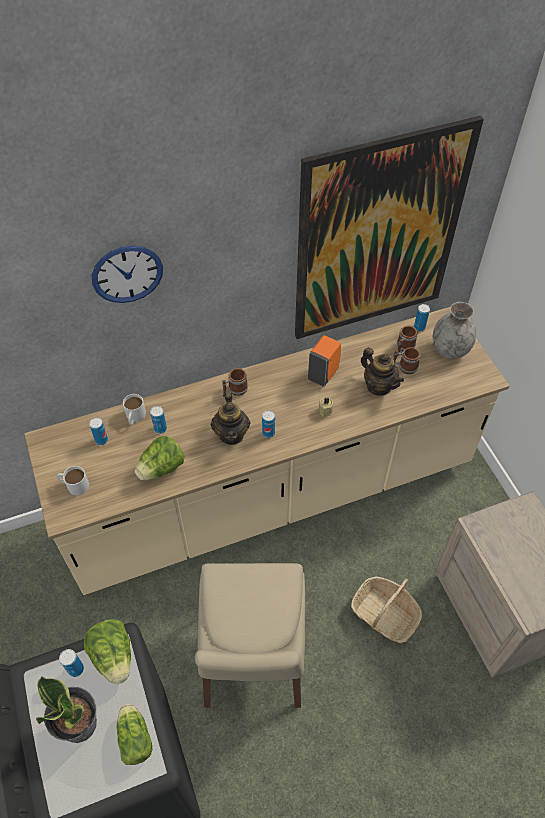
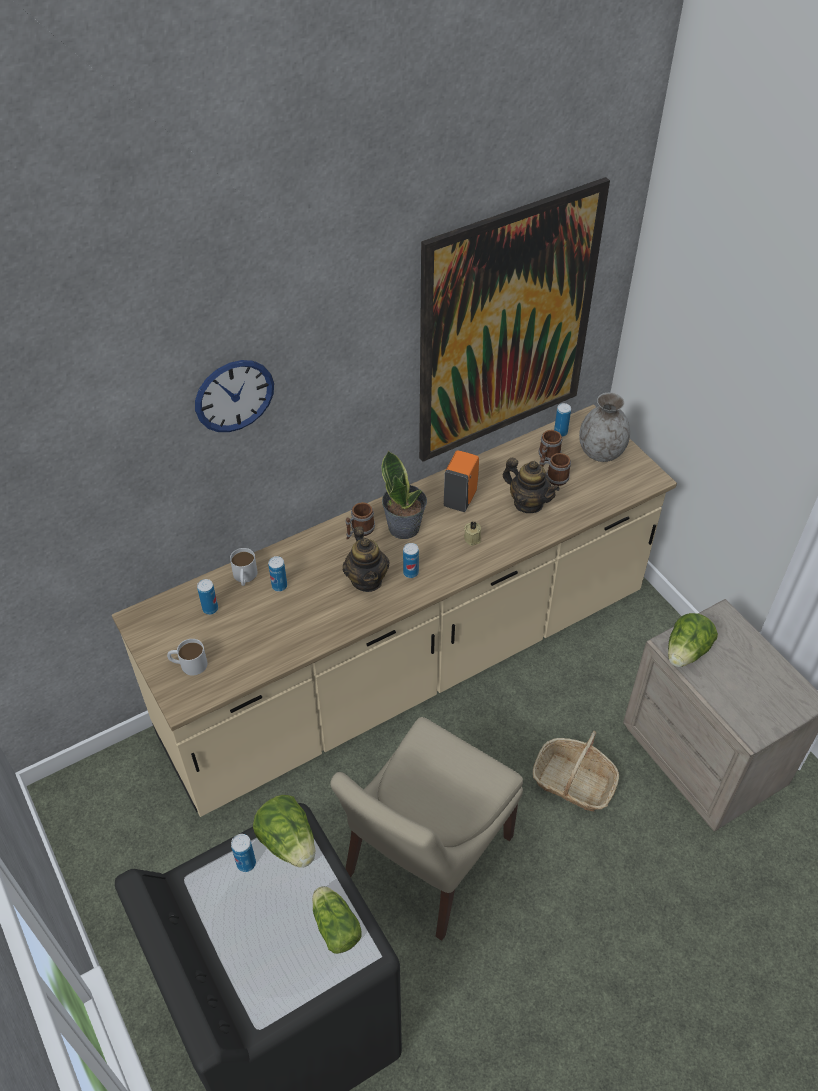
camera: 10 degrees left, 5 degrees down
(79, 723) = (265, 922): potted plant -> potted plant (404, 527)
(161, 468) = (291, 630): lettuce -> lettuce (686, 652)
(253, 659) = (425, 860): beige chair -> beige chair turned 45 degrees clockwise

